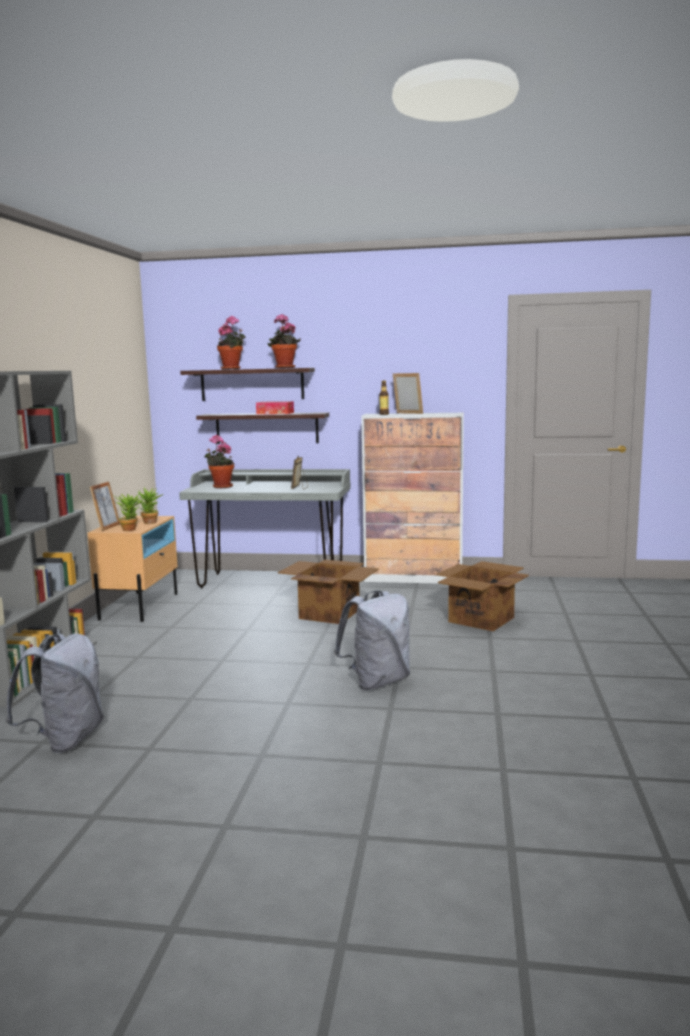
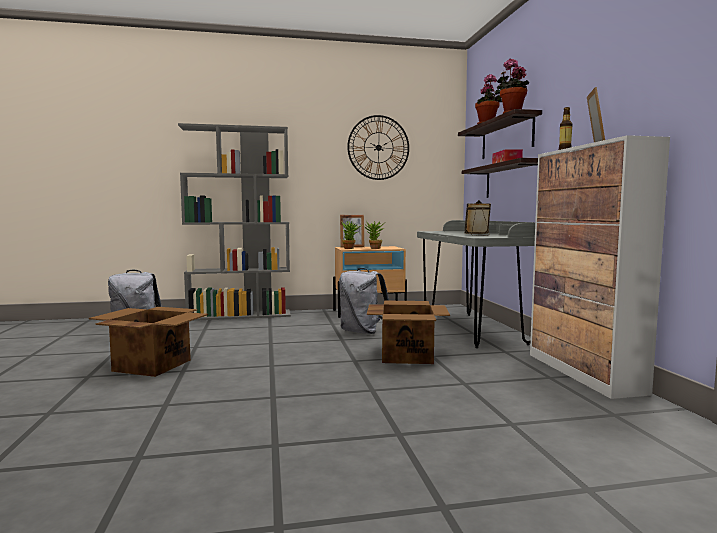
camera: 70 degrees right, 5 degrees down
(99, 388) = (378, 147): none -> wall clock
(220, 487) = (452, 231): potted plant -> none
(377, 682) = (231, 392): grey backpack -> grey backpack (362, 332)
(480, 620) = (466, 422): cardboard box -> cardboard box (151, 365)

